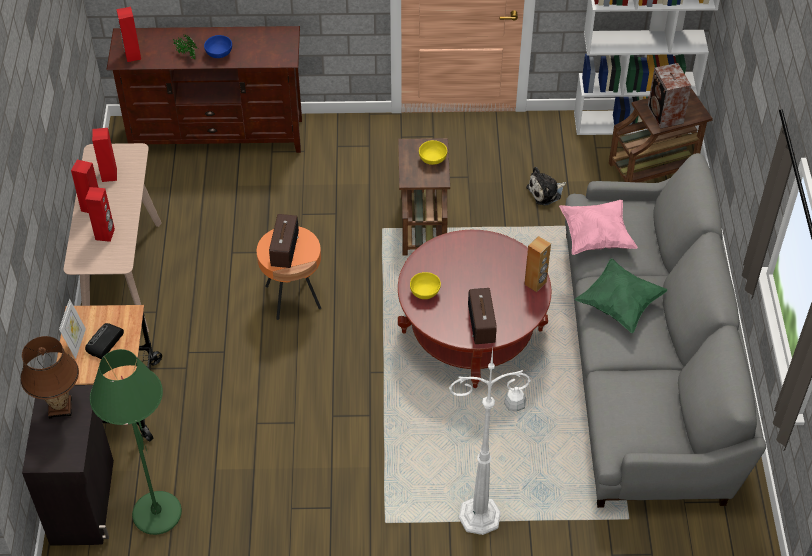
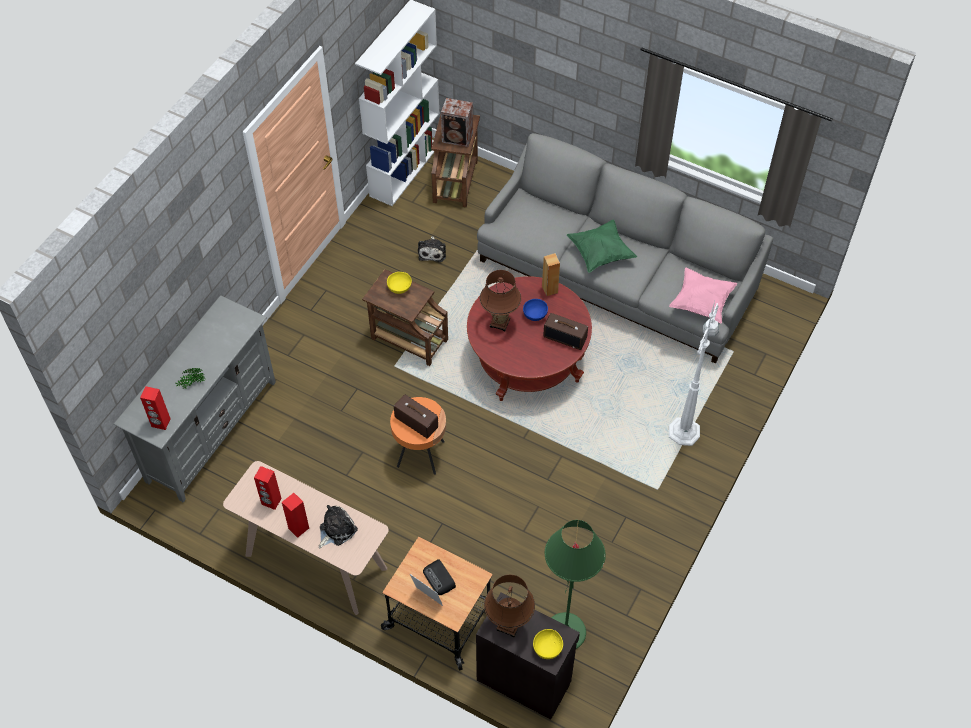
camera: 60 degrees left, 5 degrees up
(105, 234) = (336, 530): red speaker -> plush toy
(217, 135) = (211, 430): brown tv stand -> grey tv stand
(219, 54) = (209, 362): blue bowl -> blue bowl (535, 315)
(425, 293) = (515, 356): yellow bowl -> yellow bowl (548, 648)
(458, 261) = (499, 323): none -> brown table lamp
(596, 237) = (532, 235): pink pillow -> pink pillow (701, 302)

